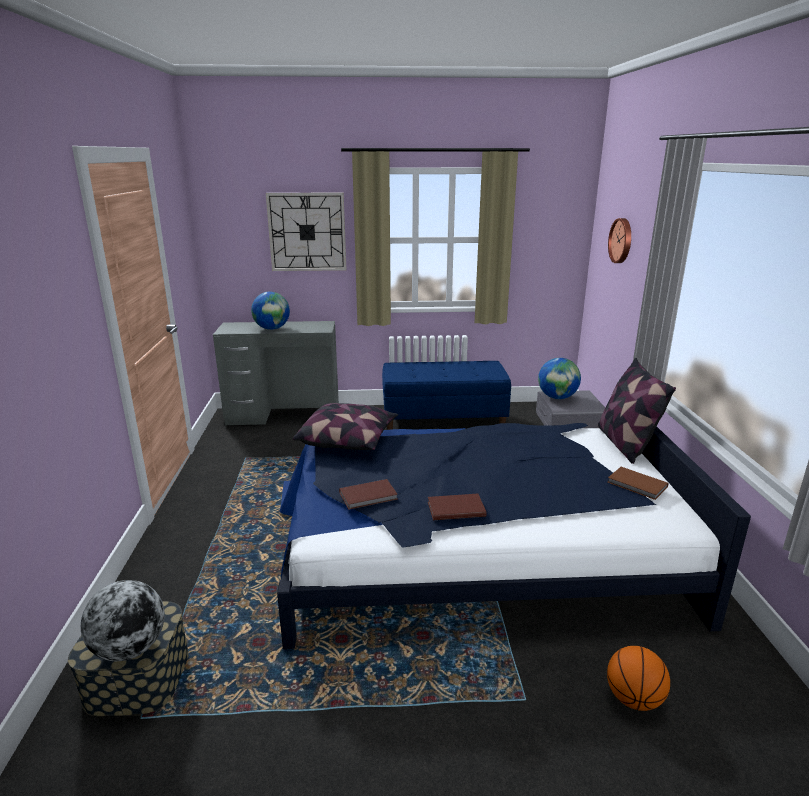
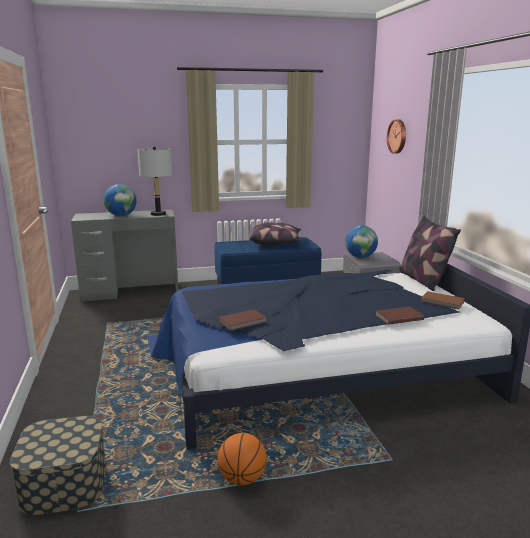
camera: 10 degrees left, 5 degrees down
(130, 649) = (65, 450): globe -> none
(307, 232) = (148, 136): wall clock -> none
(315, 328) = (158, 214): none -> grey table lamp
(348, 440) = (209, 290): pillow -> pillow (276, 243)
(455, 508) = (314, 324): brown book -> brown book (398, 317)
(633, 699) = (470, 449): basketball -> basketball (242, 478)

